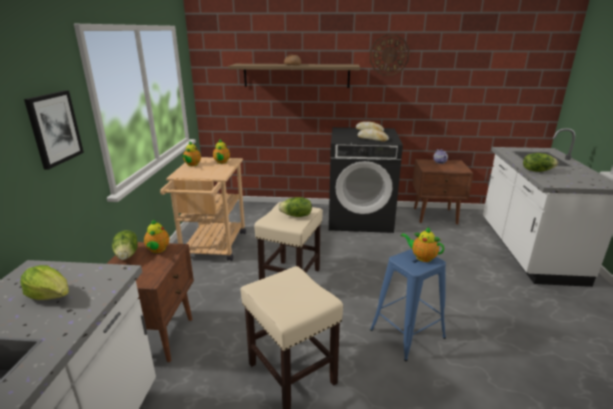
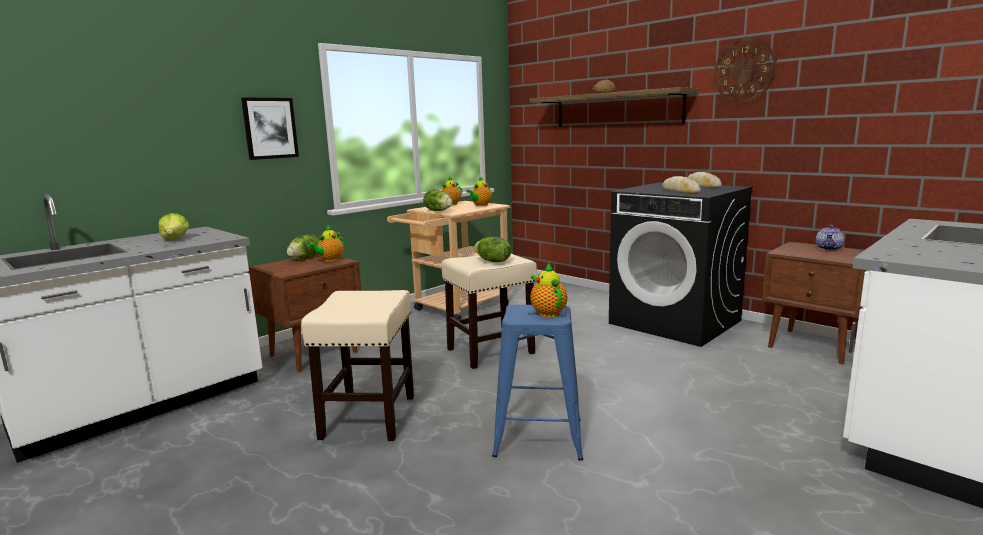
camera: 40 degrees right, 10 degrees down
(537, 171) = (909, 244): lettuce -> lettuce (438, 211)

